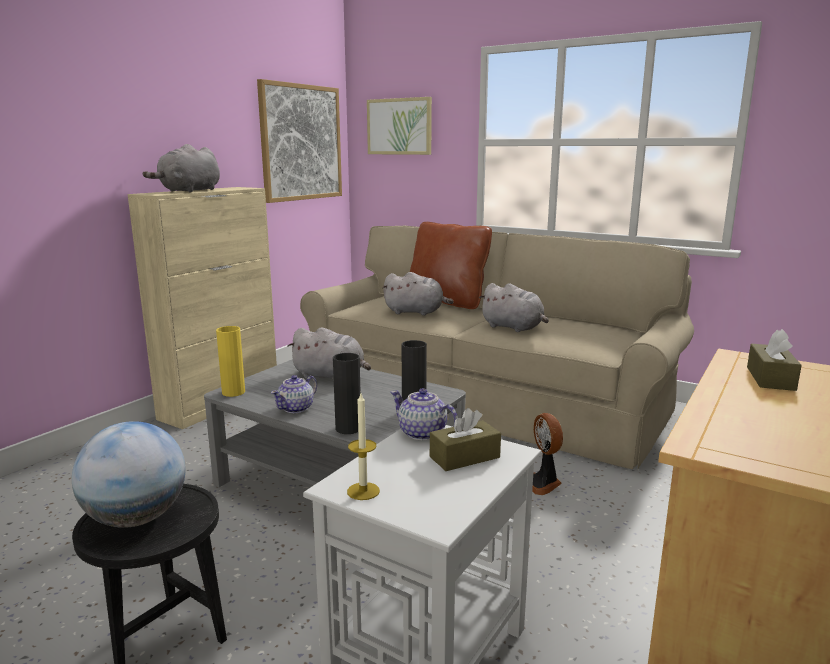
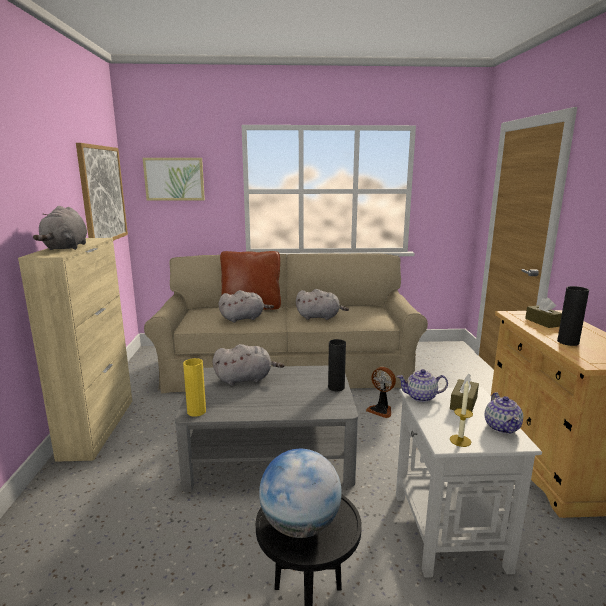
camera: 35 degrees left, 0 degrees up
(296, 408) = (263, 408): teapot -> teapot (502, 427)
(348, 428) = (318, 411): black vase -> black vase (568, 342)

